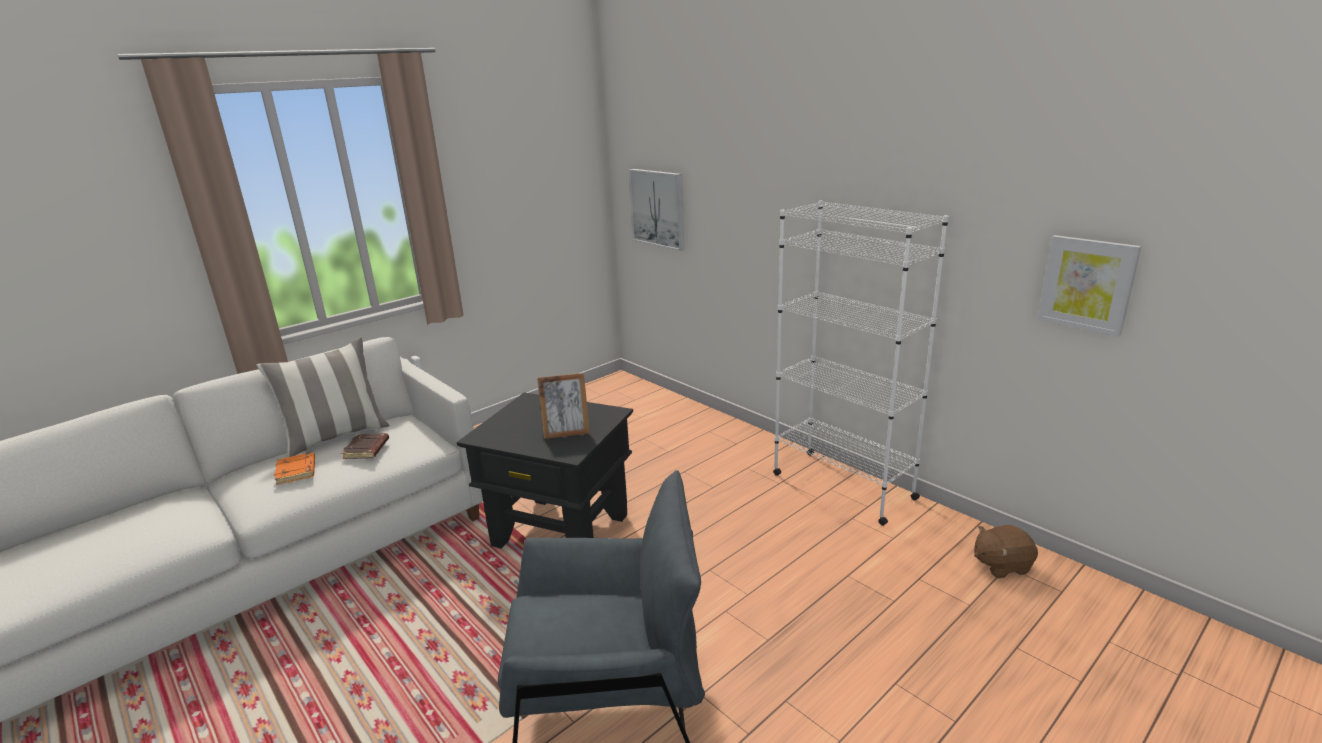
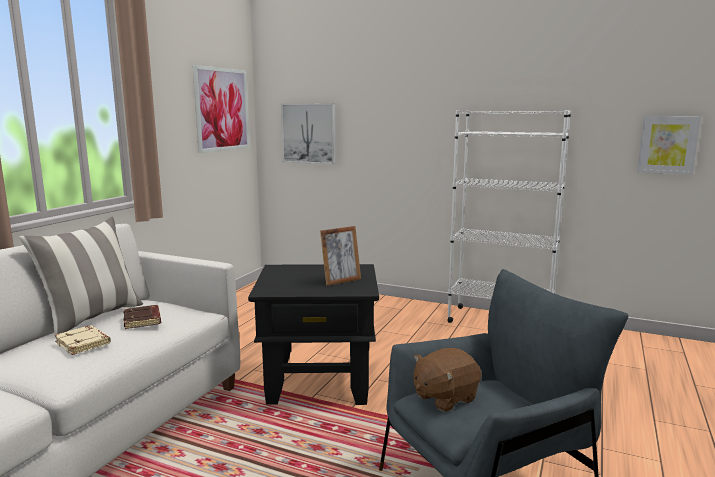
camera: 25 degrees left, 10 degrees down
(297, 472) = (84, 343): orange book -> beige book
(553, 181) = (222, 109): none -> picture
(1001, 565) = (638, 346): brown plush toy -> brown plush toy (444, 397)

